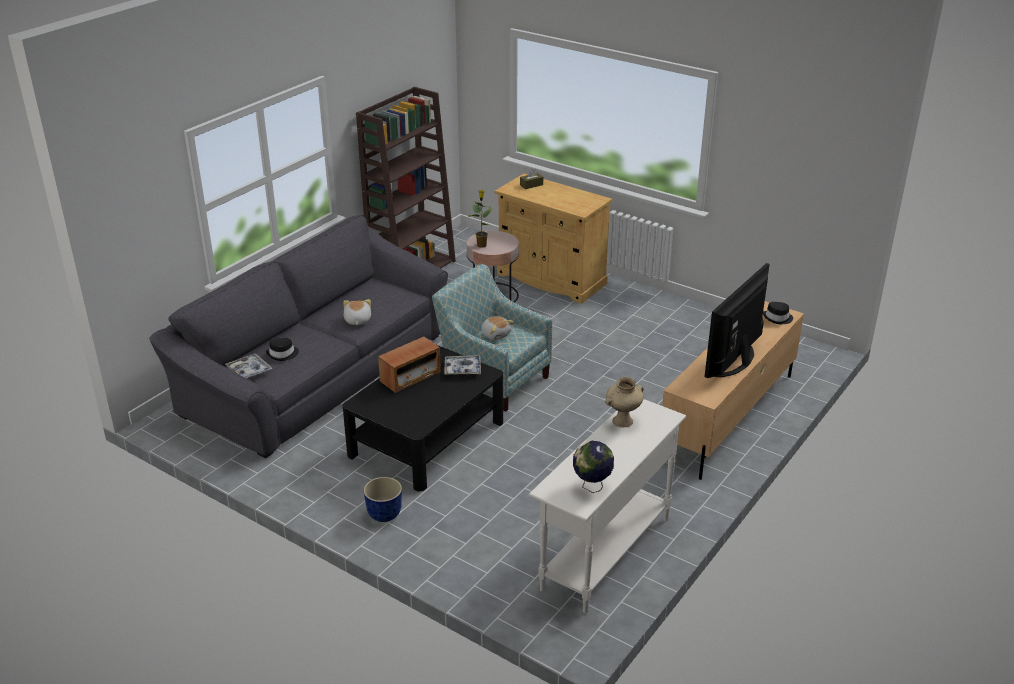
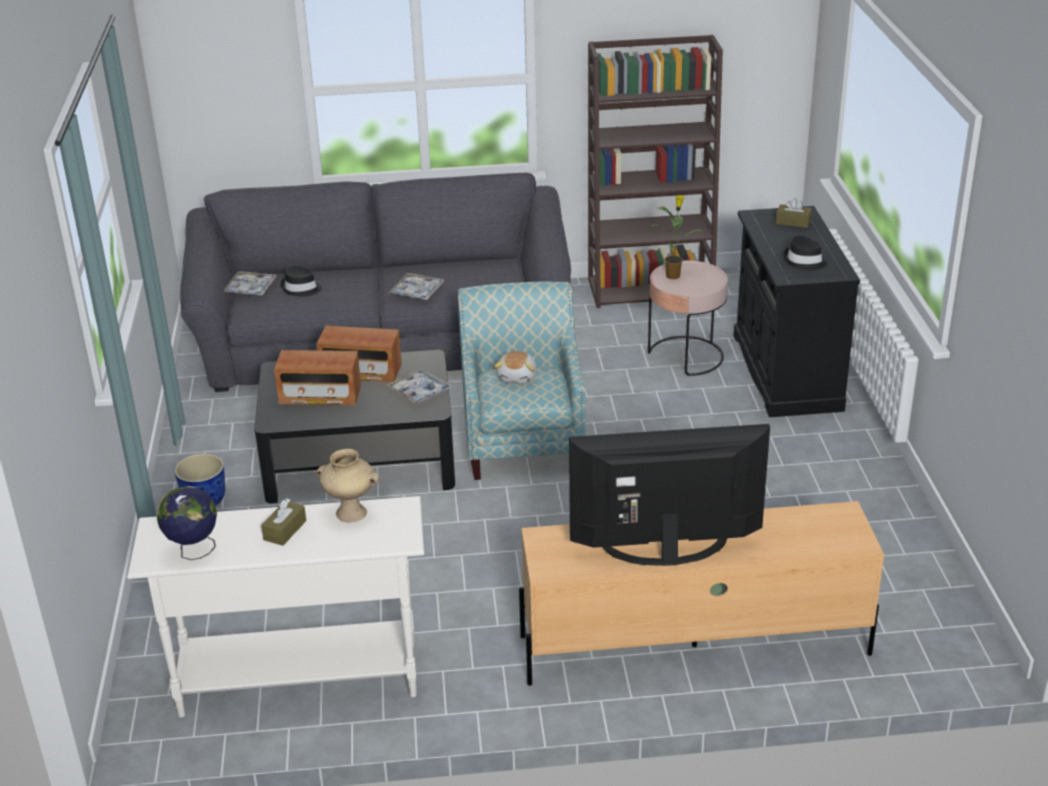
camera: 50 degrees right, 0 degrees up
(357, 320) = (417, 292): plush toy -> tray
(414, 402) = (320, 396): none -> radio
(551, 279) = (786, 372): beige cabinet -> black cabinet
(611, 448) = (285, 530): none -> brown tissue box
(777, 318) = (833, 538): black hat -> black hat (804, 261)

